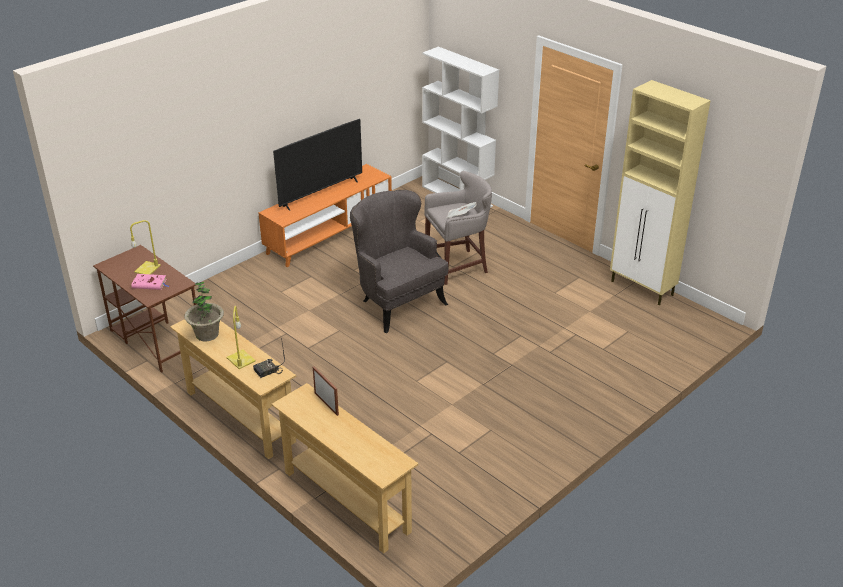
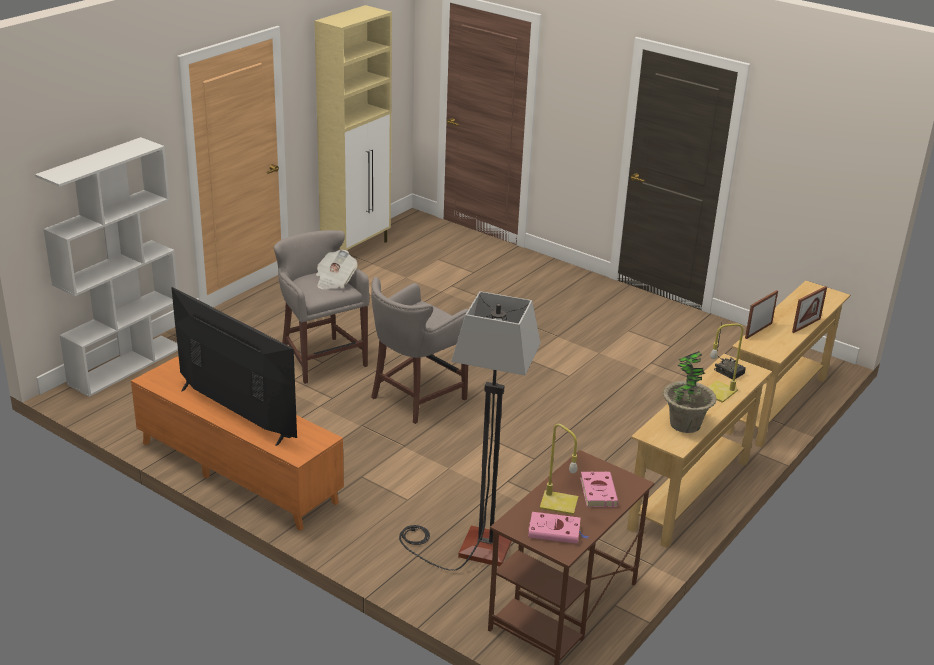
camera: 100 degrees left, 5 degrees down
(123, 264) = (556, 531): none -> pink book
(225, 310) = (468, 547): none -> floor lamp
(327, 437) = (806, 325): none -> picture frame
(397, 302) = (415, 398): grey armchair -> grey stool

